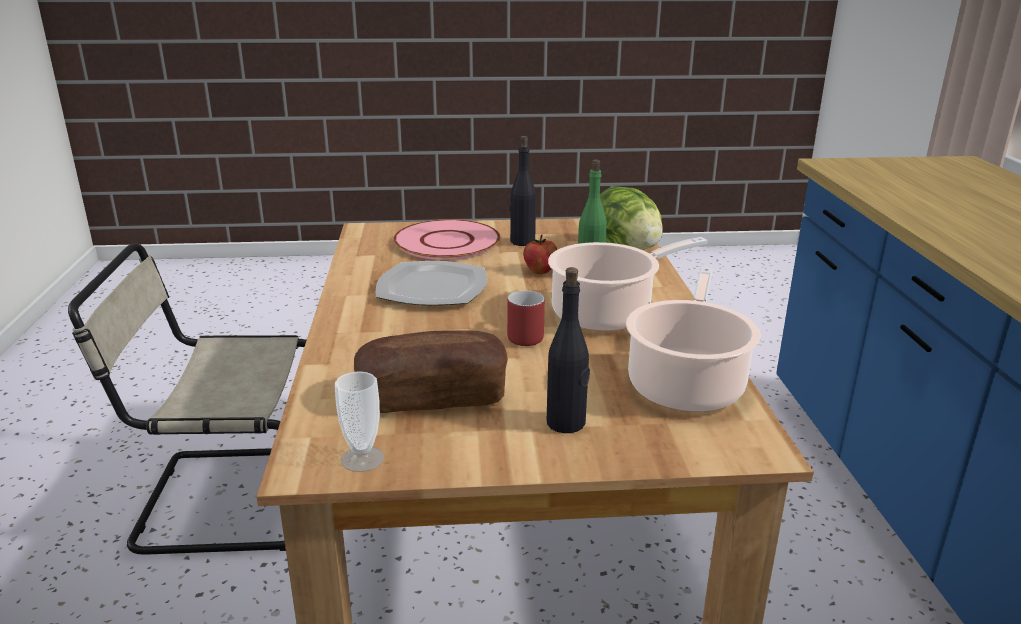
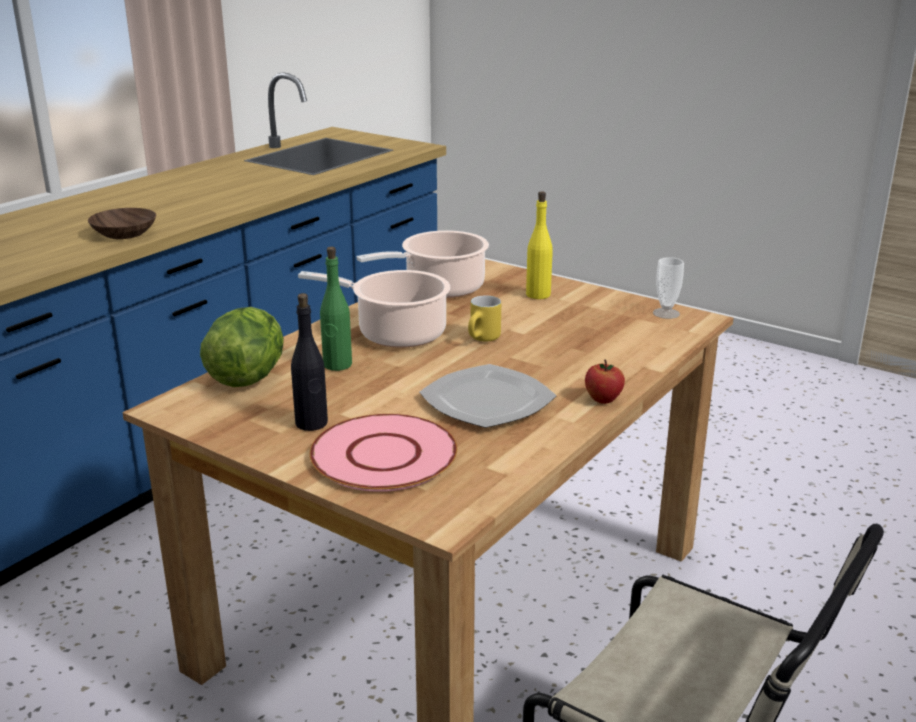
camera: 140 degrees left, 0 degrees up
(432, 396) = (594, 326): bread -> none
(521, 336) = (484, 340): red mug -> yellow mug
(540, 271) = (367, 383): apple -> apple (603, 399)
(566, 423) = (538, 294): black bottle -> yellow bottle
(948, 225) = (126, 233): none -> brown bowl

